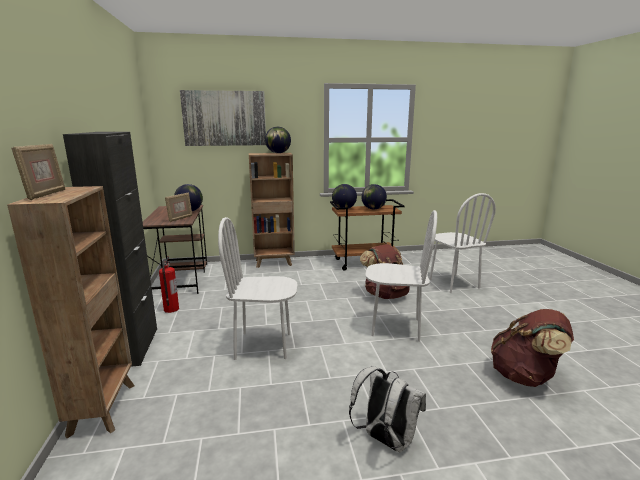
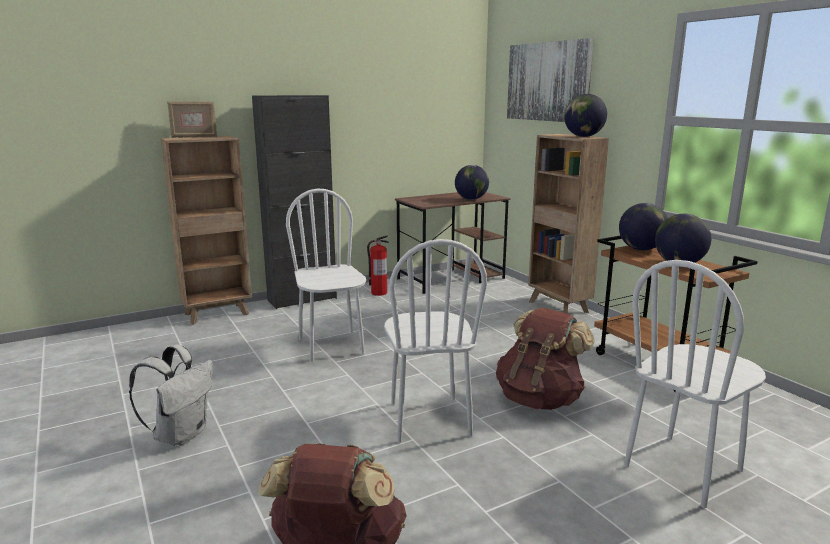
camera: 70 degrees right, 0 degrees up
(180, 218) = (435, 202): picture frame -> none

